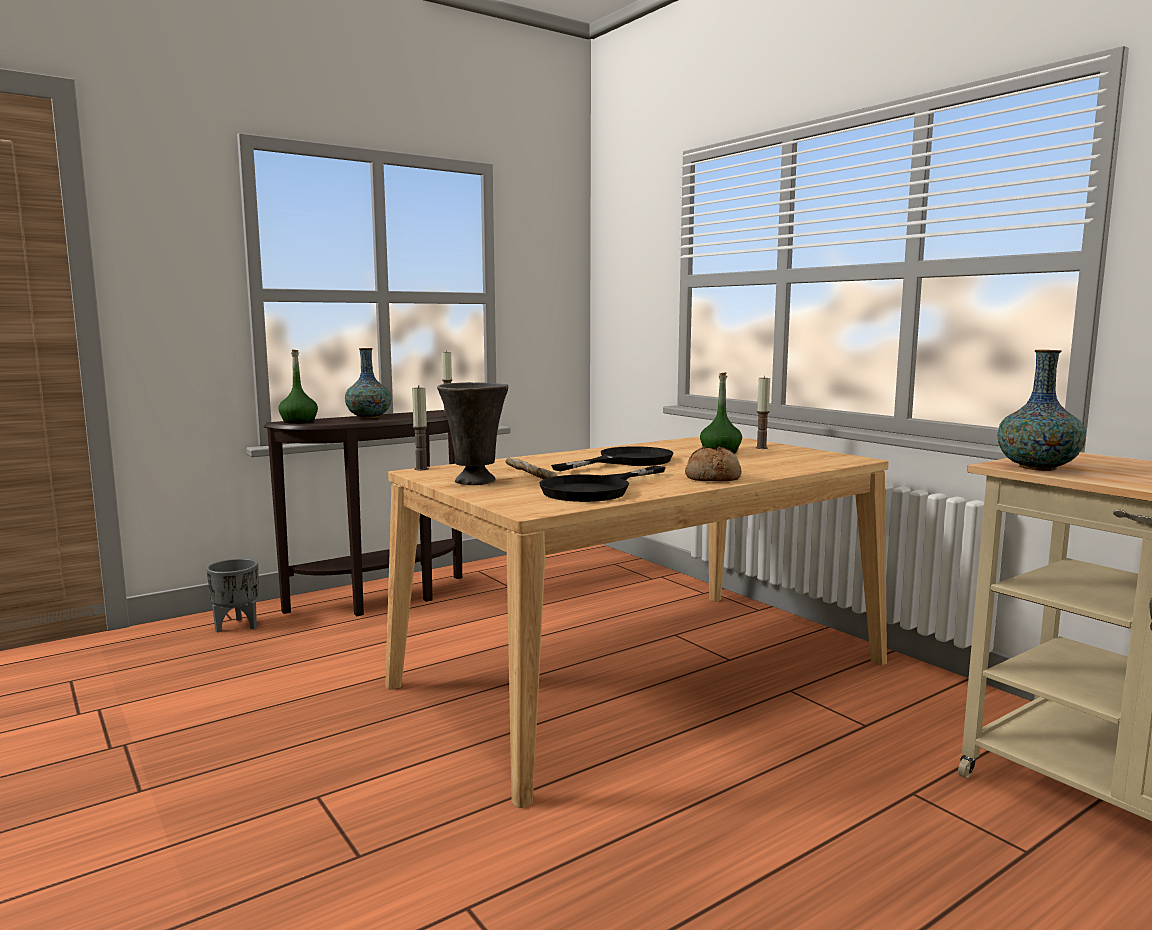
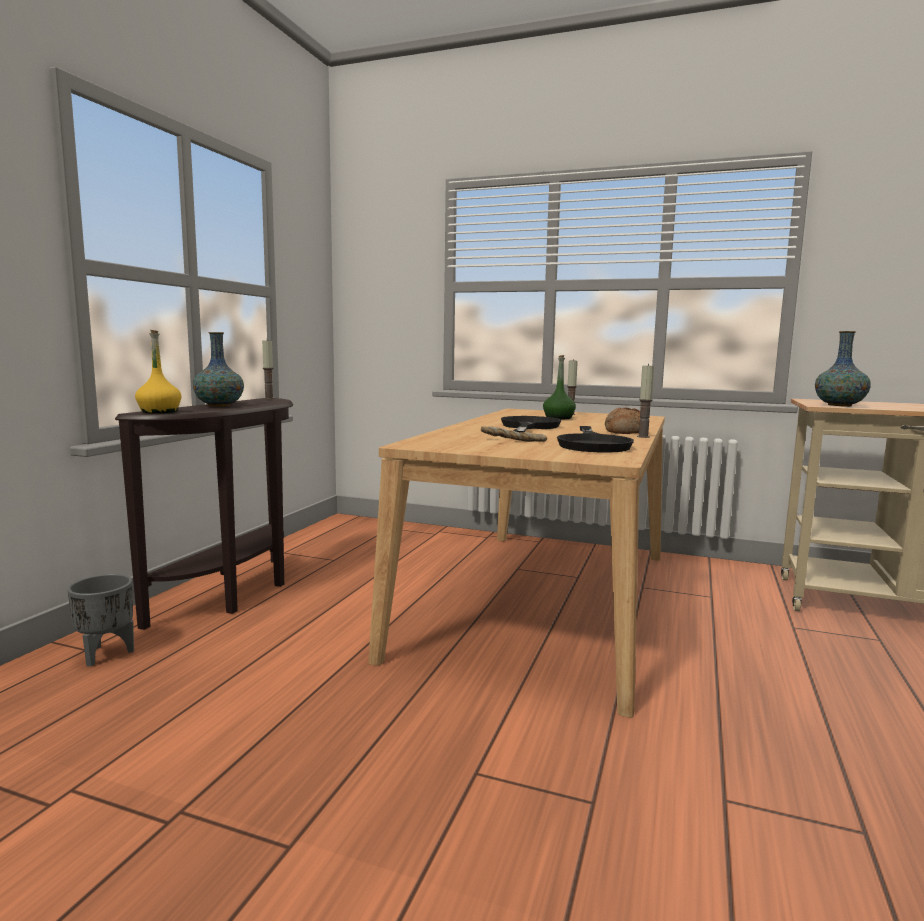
camera: 35 degrees left, 0 degrees up
(299, 421) = (159, 411): green bottle -> yellow bottle
(421, 469) = (402, 443): candle -> candle (643, 437)
(475, 482) = (490, 448): grey vase -> none

